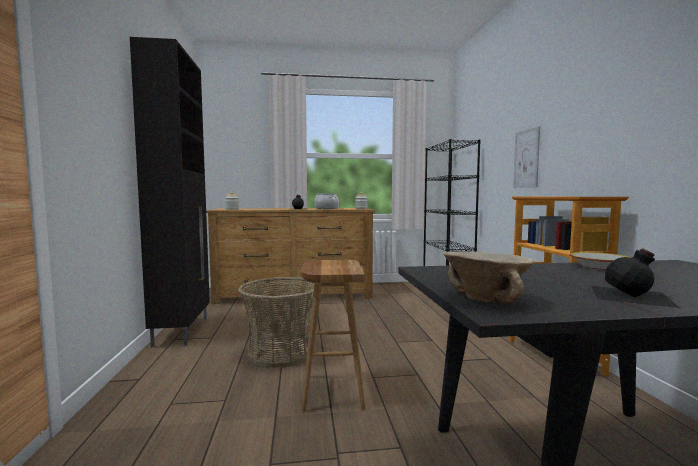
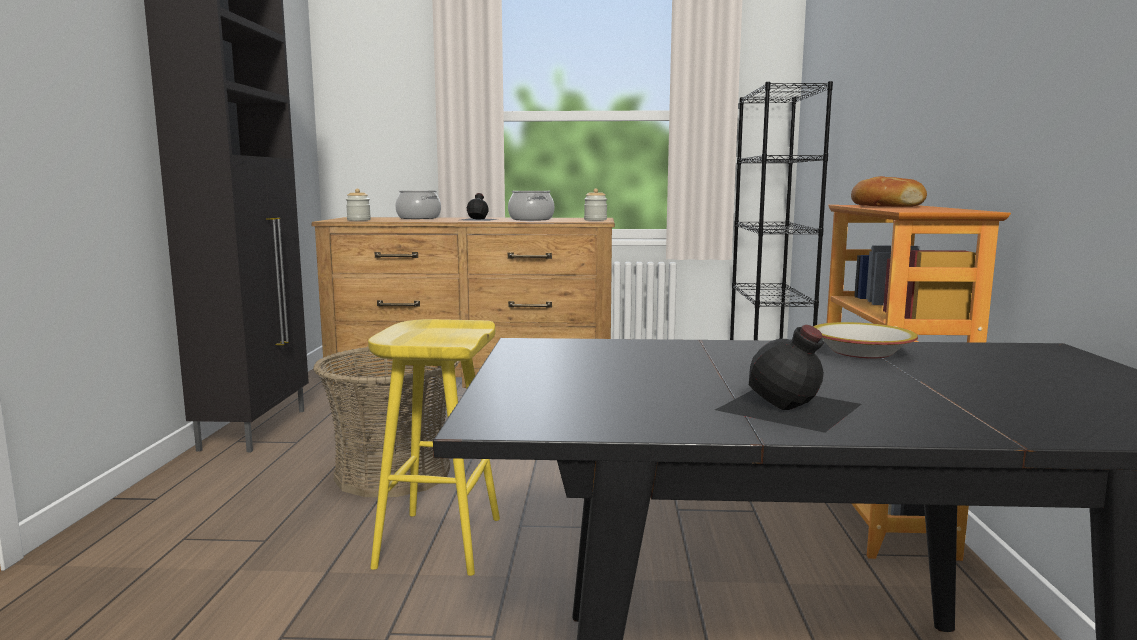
camera: 10 degrees right, 5 degrees up
(263, 208) = (419, 218): none -> cooking pot
(332, 390) = (438, 541): brown stool -> yellow stool
(486, 299) = (525, 400): beige bowl -> none
(526, 159) = (892, 125): picture -> none
(546, 196) = (885, 206): none -> bread

